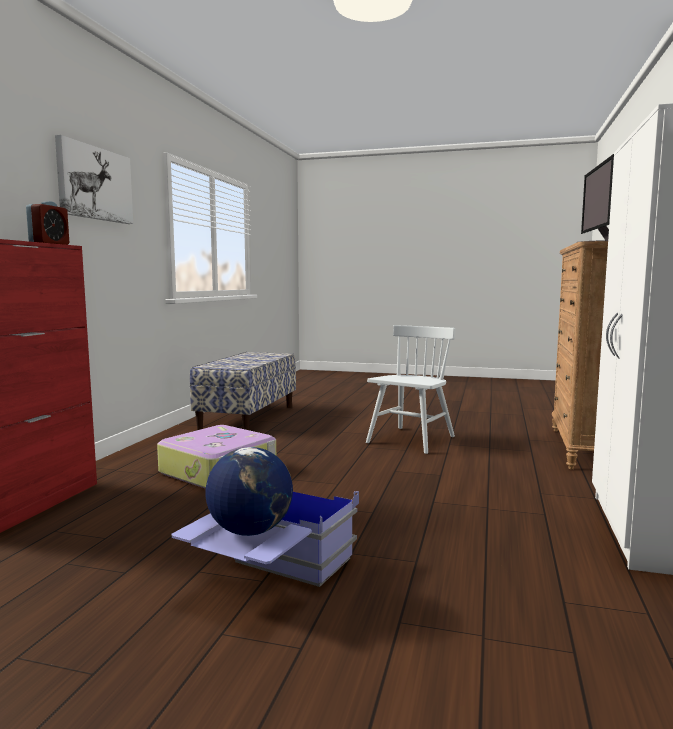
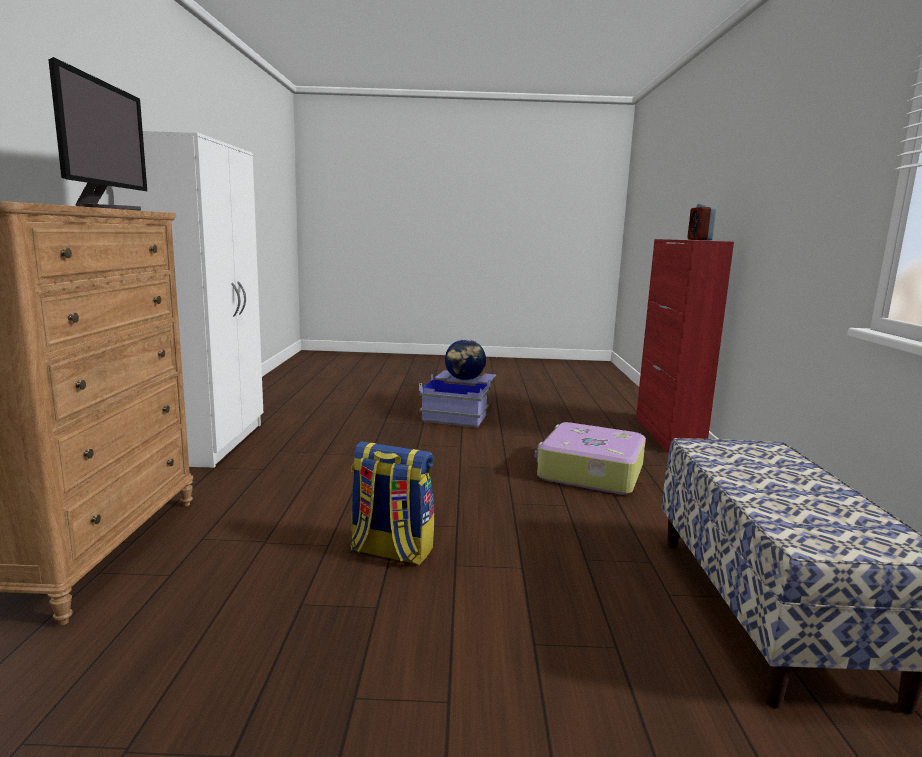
camera: 165 degrees right, 5 degrees up
(94, 183) = (795, 157): picture -> none
(411, 440) = (390, 551): white chair -> backpack

